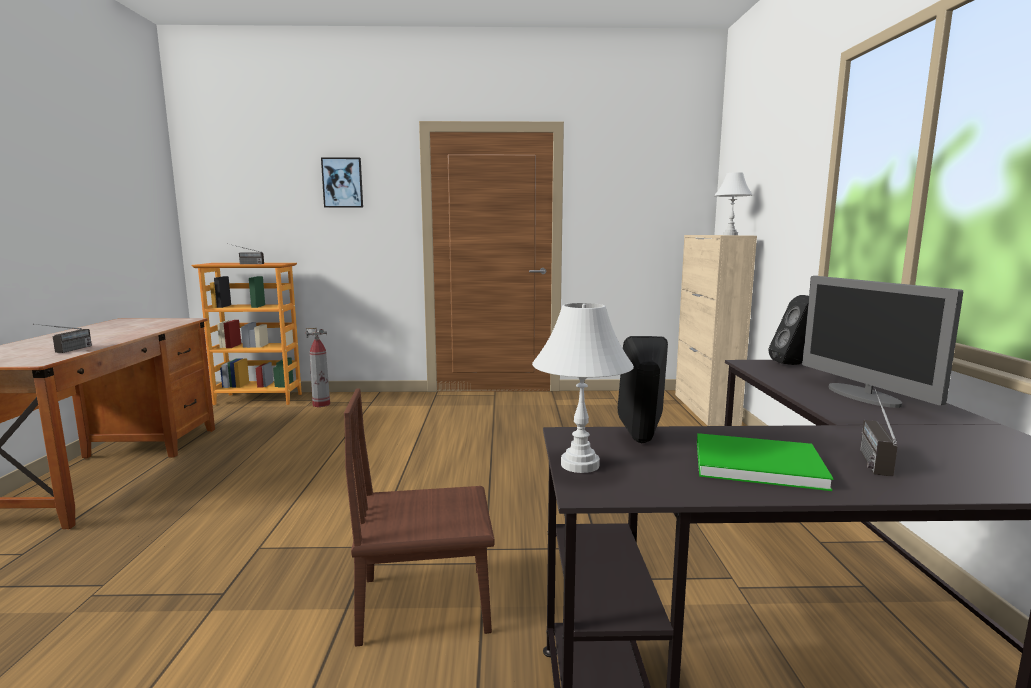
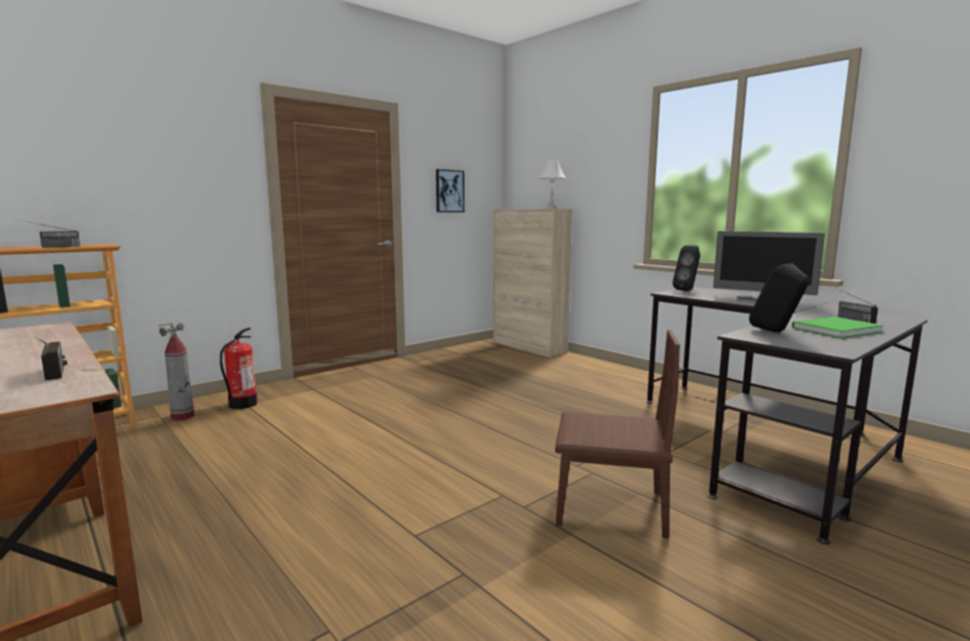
camera: 40 degrees left, 0 degrees up
(342, 182) = (169, 144): picture -> picture (449, 191)
(367, 405) = (242, 404): none -> fire extinguisher
(425, 604) = (610, 508): brown chair -> brown chair turned 120 degrees counterclockwise
(580, 464) = (796, 344): white table lamp -> none

